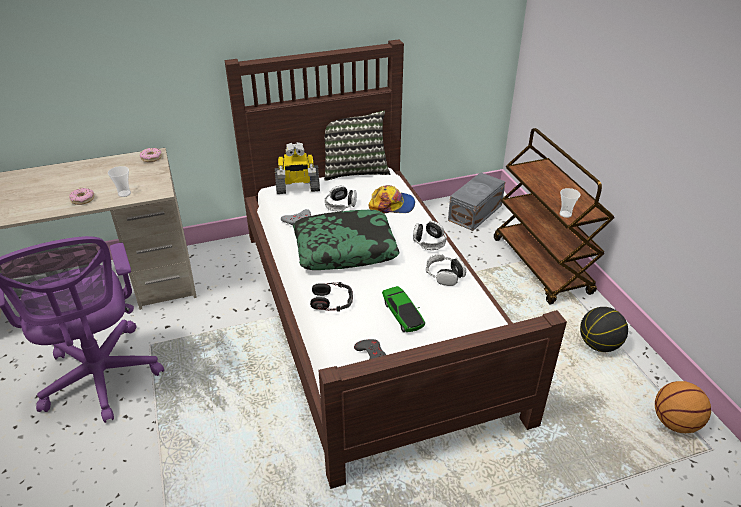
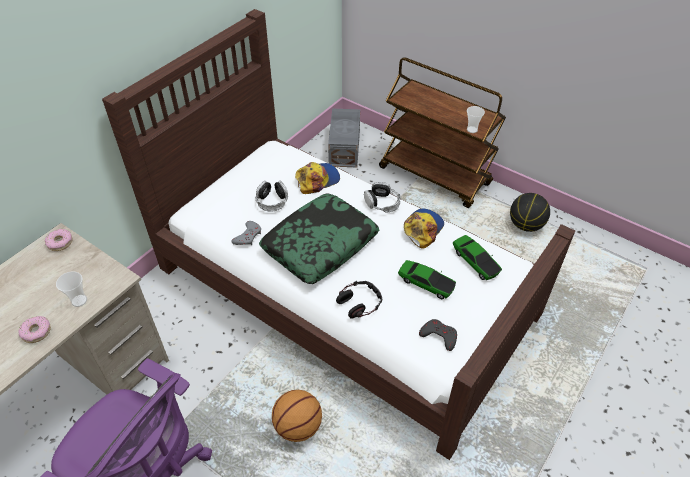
camera: 35 degrees left, 10 degrees up
(297, 187) = (212, 201): toy robot -> none
(355, 170) = (246, 157): pillow -> none
(444, 275) = (423, 229): headphones -> cap
(466, 320) = (475, 262): none -> toy car
(675, 422) = (614, 261): basketball -> basketball (298, 426)

